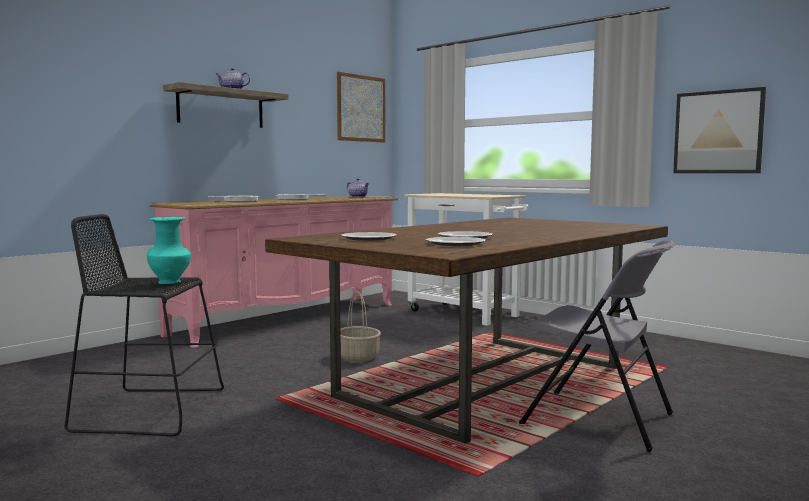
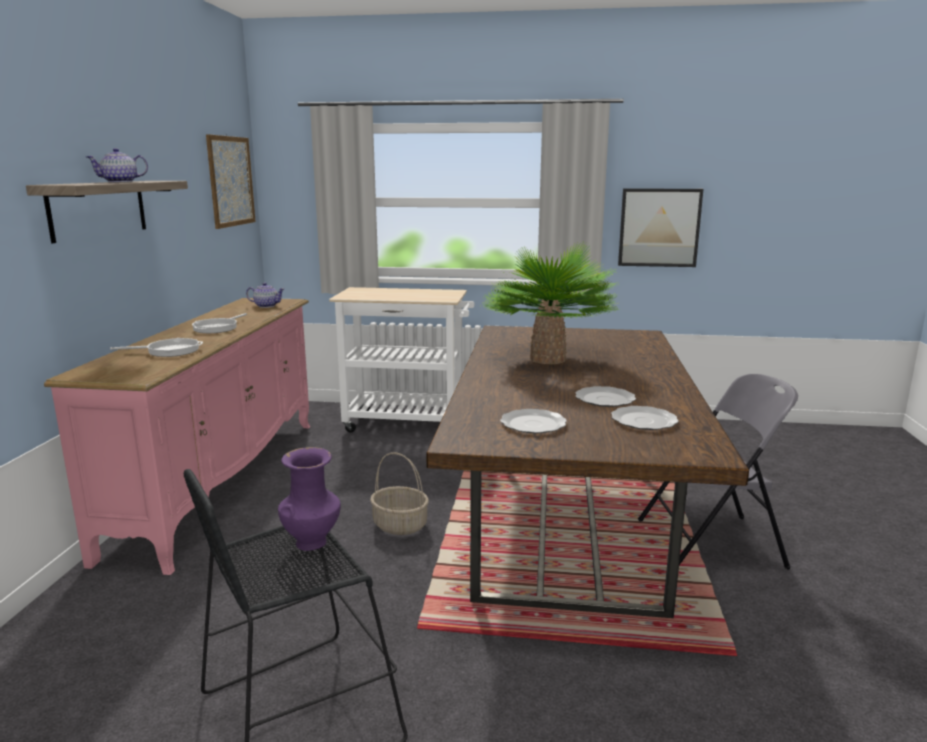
camera: 35 degrees left, 10 degrees up
(170, 282) = (312, 542): turquoise vase -> purple vase
(495, 226) = (547, 359): none -> potted plant

